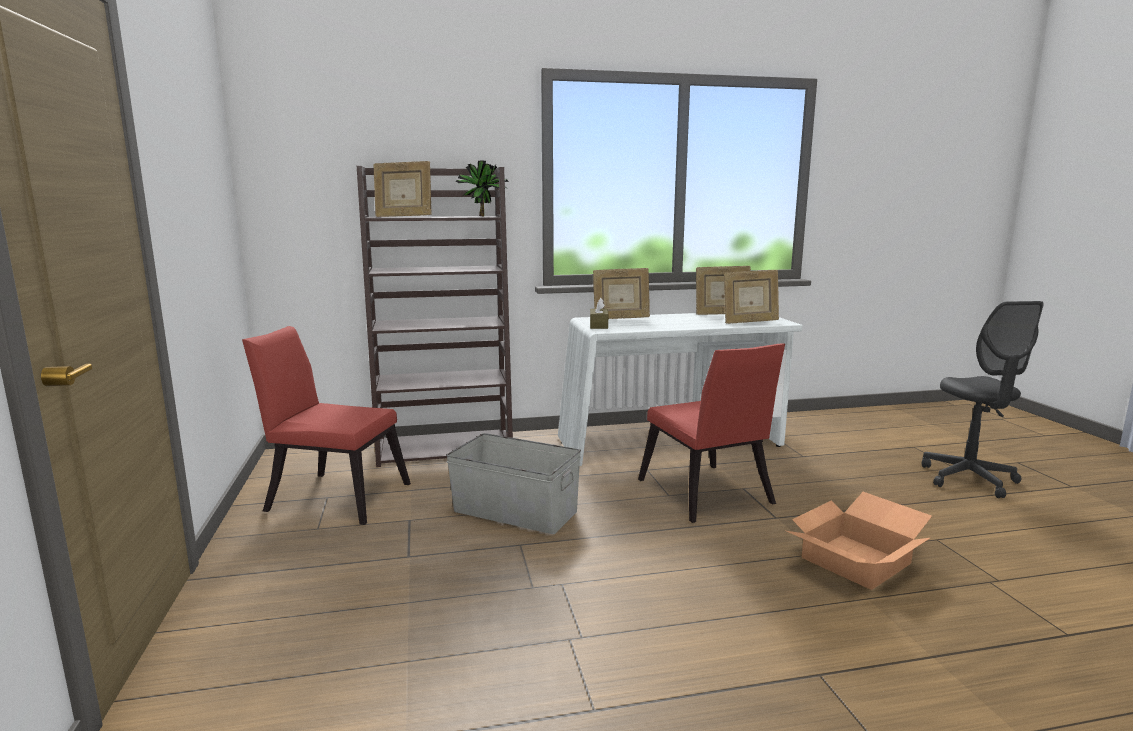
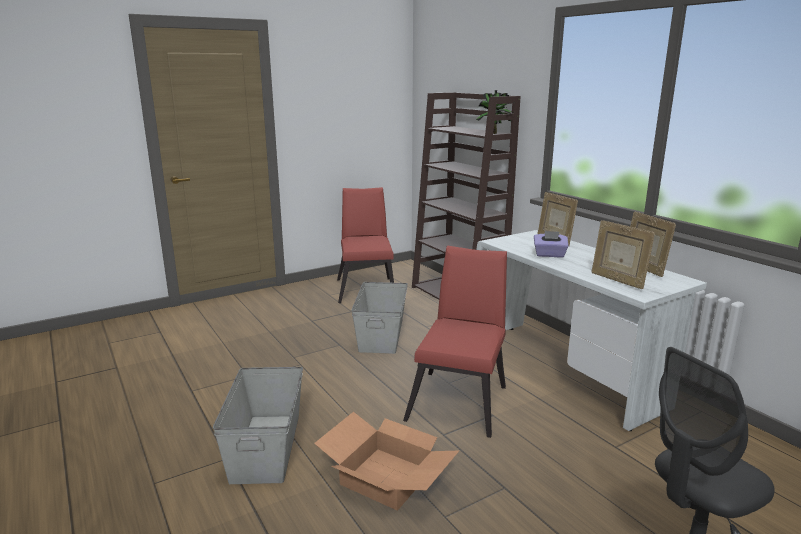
camera: 70 degrees right, 5 degrees up
(403, 216) = (456, 128): picture frame -> none
(598, 325) = (512, 238): brown tissue box -> none
(666, 324) = (549, 255): none -> purple tissue box
(707, 496) = (460, 399): red chair -> red chair turned 150 degrees clockwise
(791, 635) = (267, 446): none -> grey storage box

